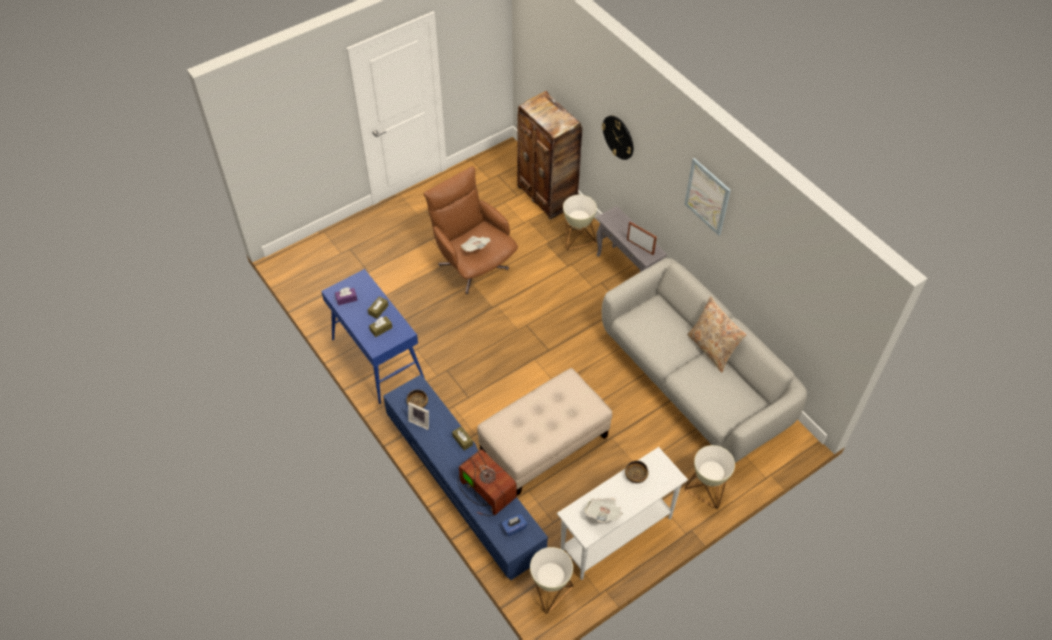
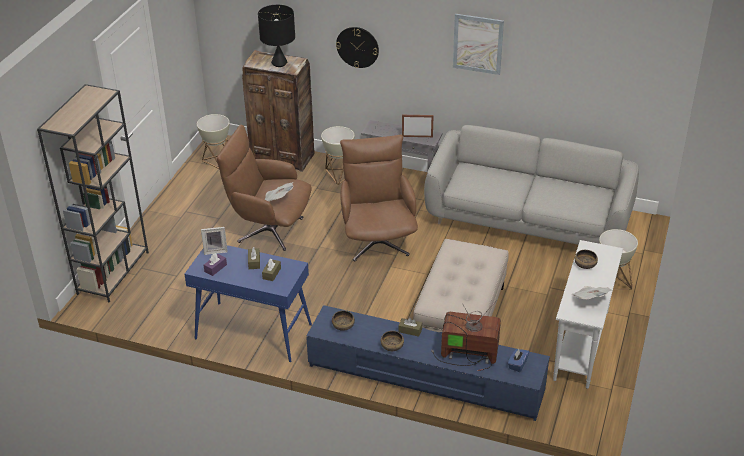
camera: 35 degrees left, 15 degrees down
(327, 242) = (113, 272): none -> bookcase
(420, 421) = (360, 336): picture frame -> picture frame (215, 250)
(435, 446) = (392, 346): none -> bowl
(546, 328) = (377, 242): none -> brown armchair
(550, 118) = (279, 64): none -> black table lamp
(550, 591) = (574, 409): planter -> planter (217, 161)
(712, 349) = (537, 176): beige pillow -> none

